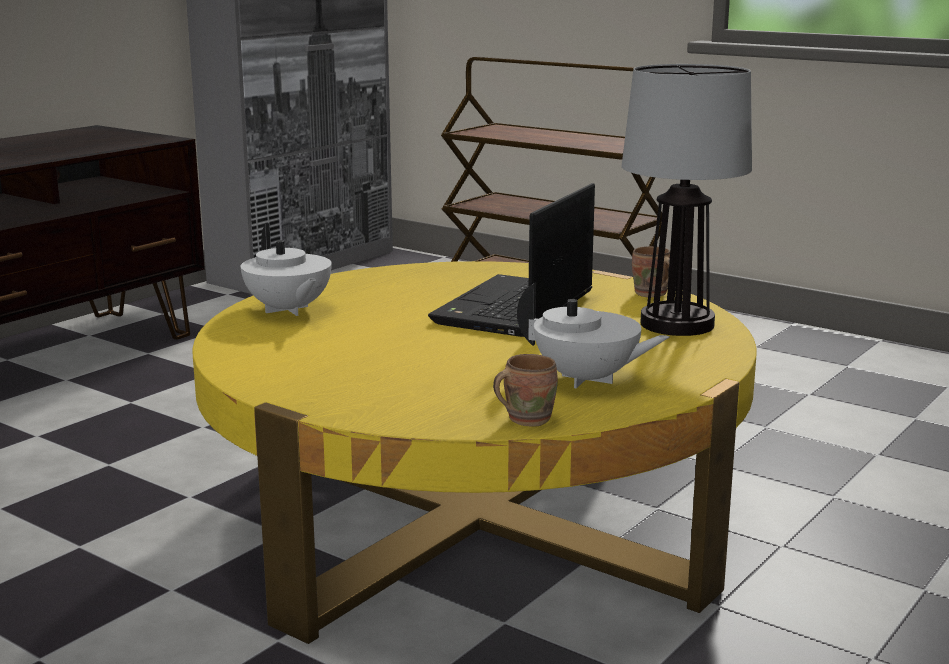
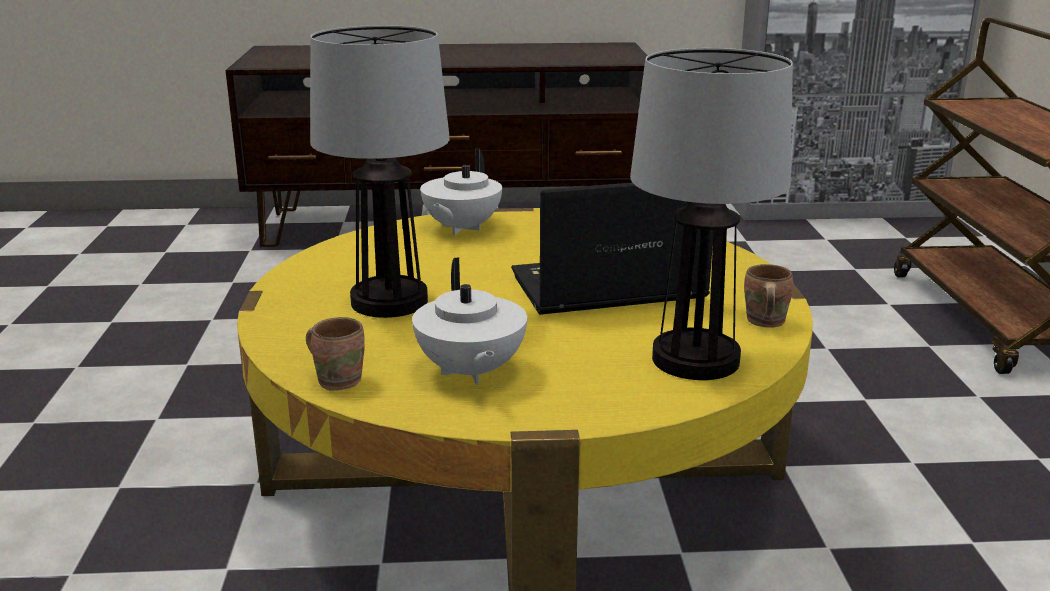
camera: 50 degrees right, 5 degrees up
(401, 368) = (390, 302): none -> table lamp

